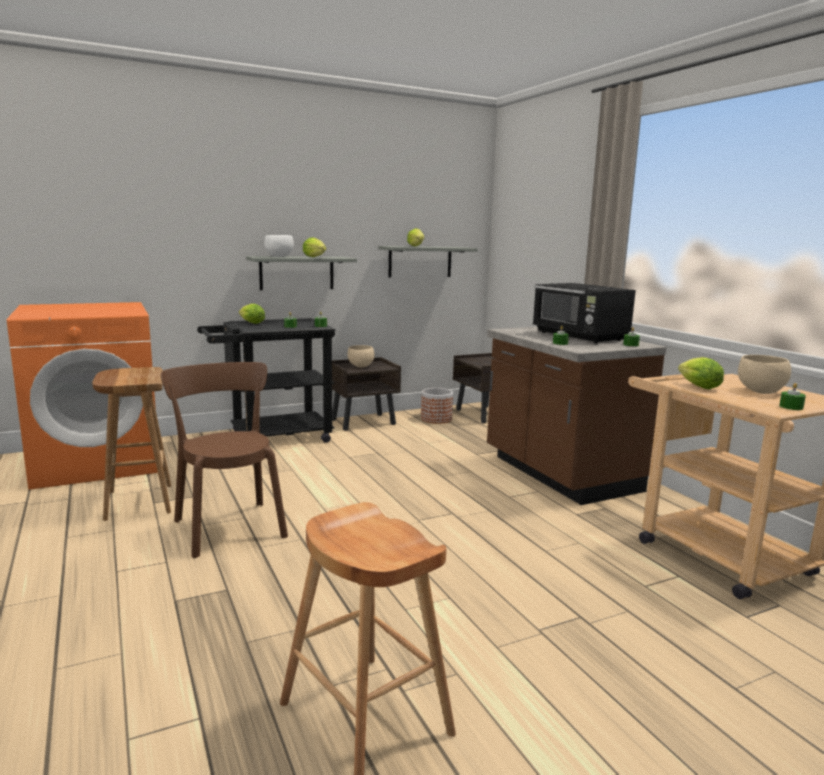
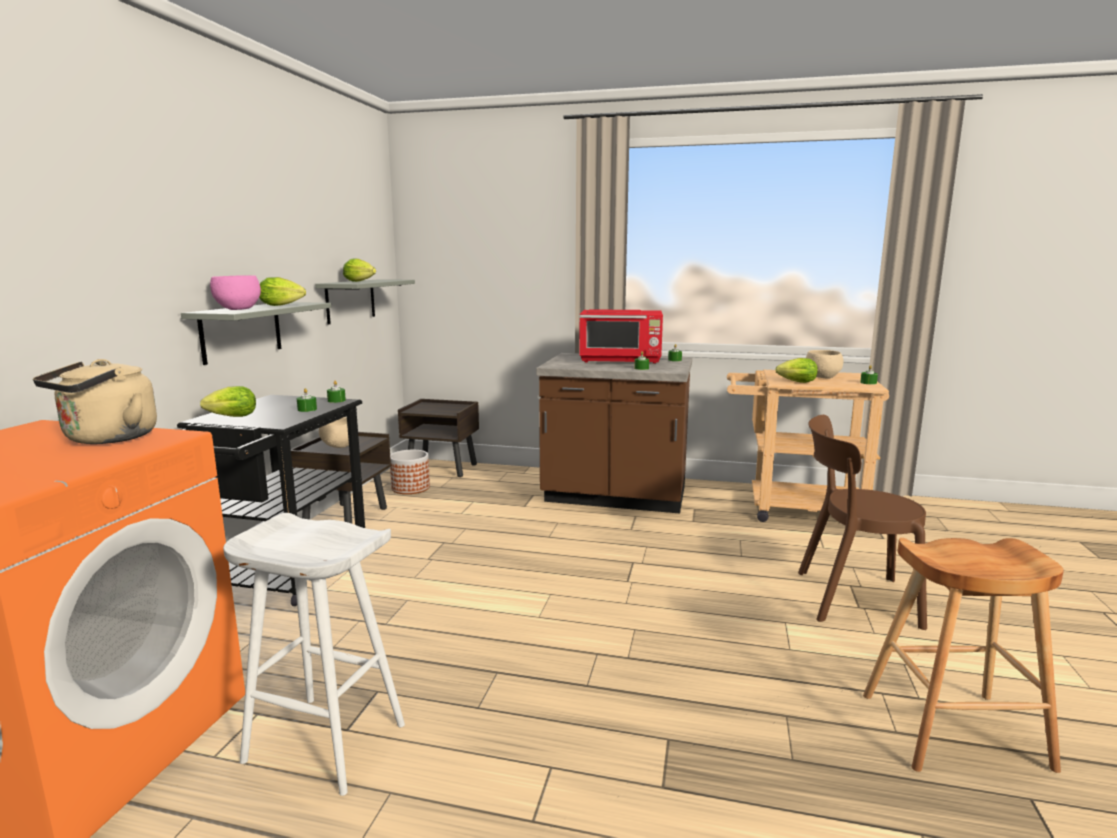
camera: 50 degrees left, 0 degrees up
(117, 310) = (106, 439): none -> beige kettle
(138, 501) = (322, 743): brown stool -> white stool
(228, 526) = (506, 690): brown chair -> brown chair (850, 598)
(278, 256) = (237, 309): white bowl -> pink bowl
(579, 336) = (621, 360): black microwave -> red microwave

